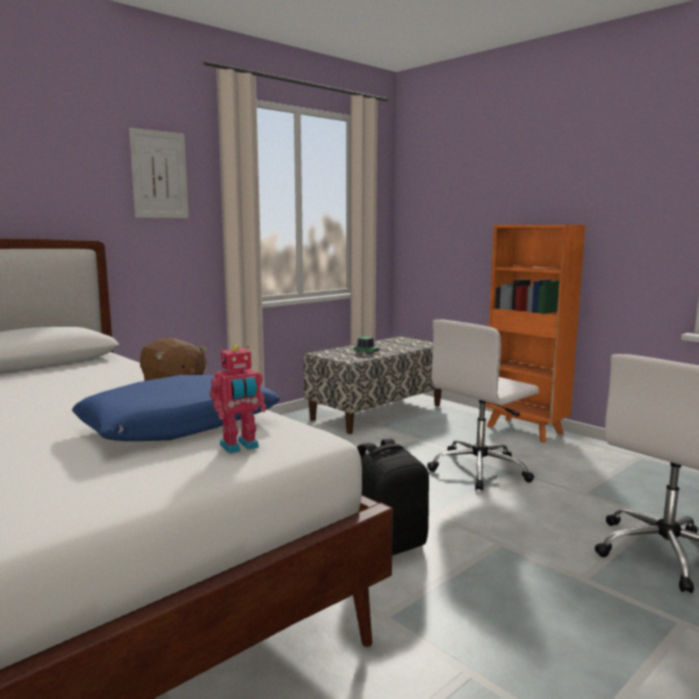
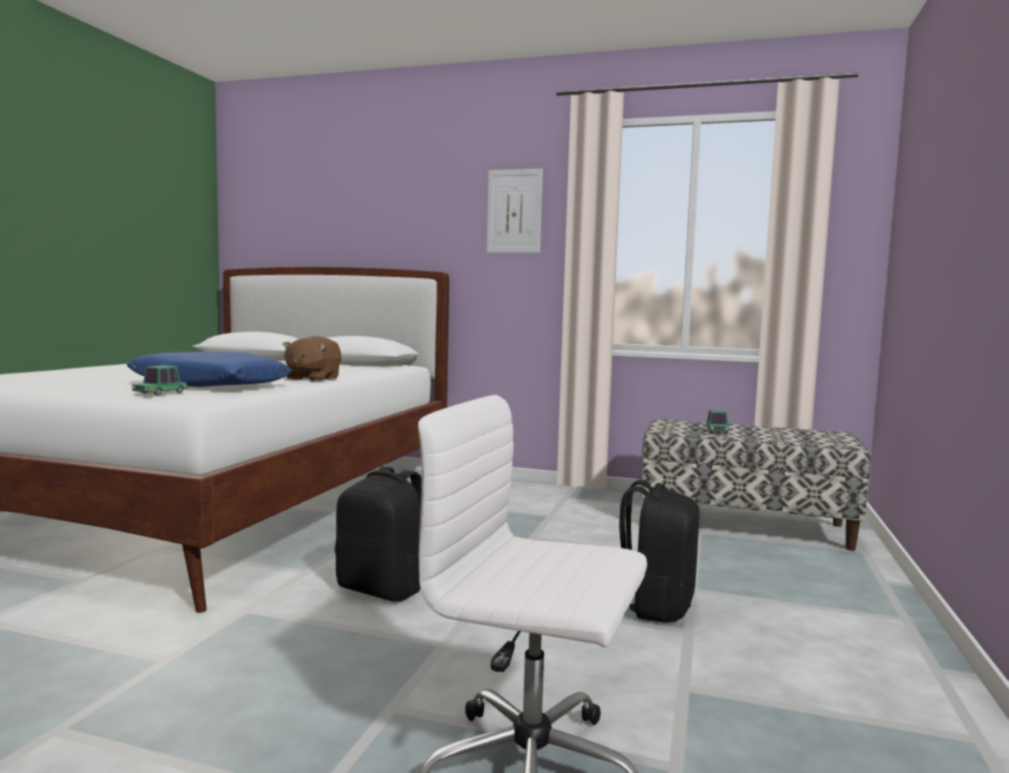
camera: 60 degrees right, 5 degrees down
(240, 447) = (160, 393): toy robot -> toy car
(480, 469) = (654, 606): white office chair -> black backpack
(525, 430) = (881, 618): orange bookcase -> none

